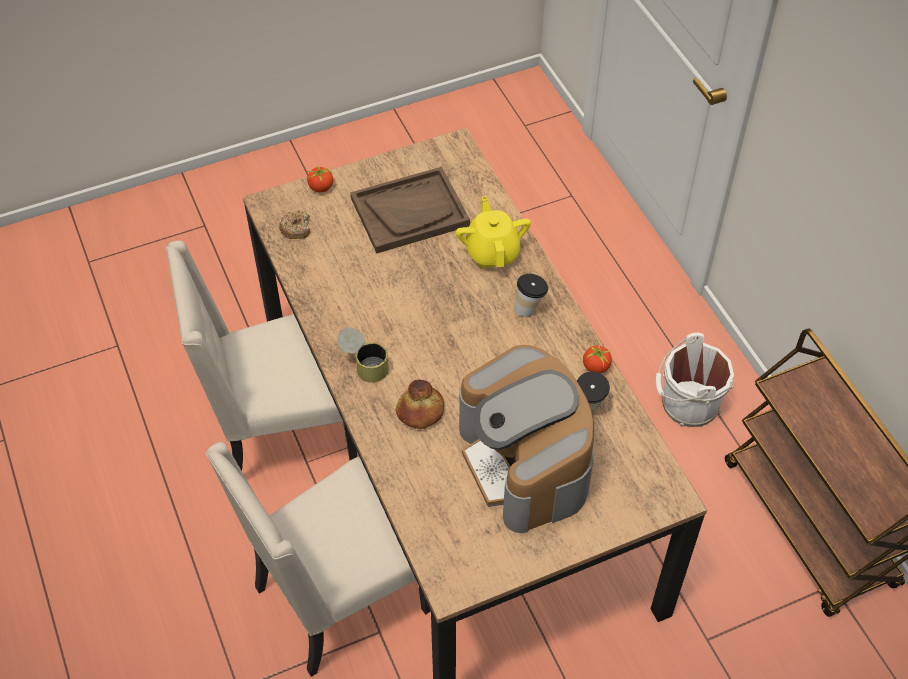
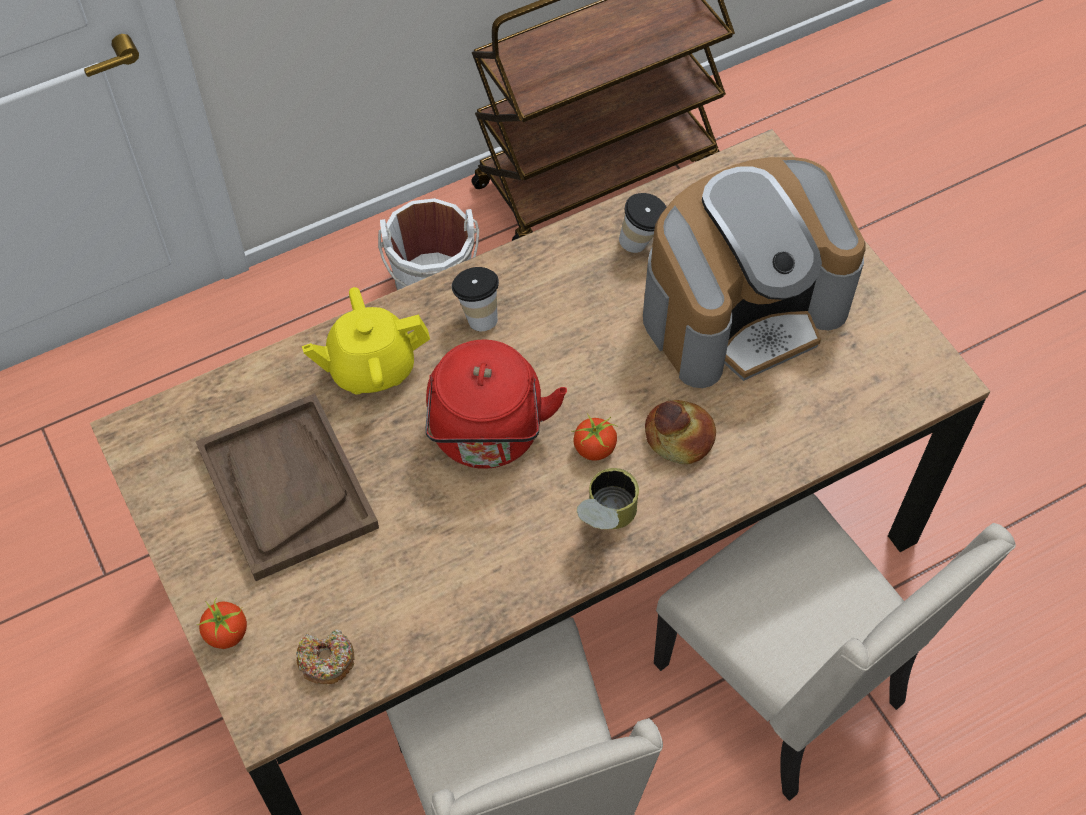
camera: 95 degrees left, 5 degrees up
(434, 308) = (487, 436): none -> red kettle
(595, 367) = (574, 238): tomato -> tomato (594, 449)

